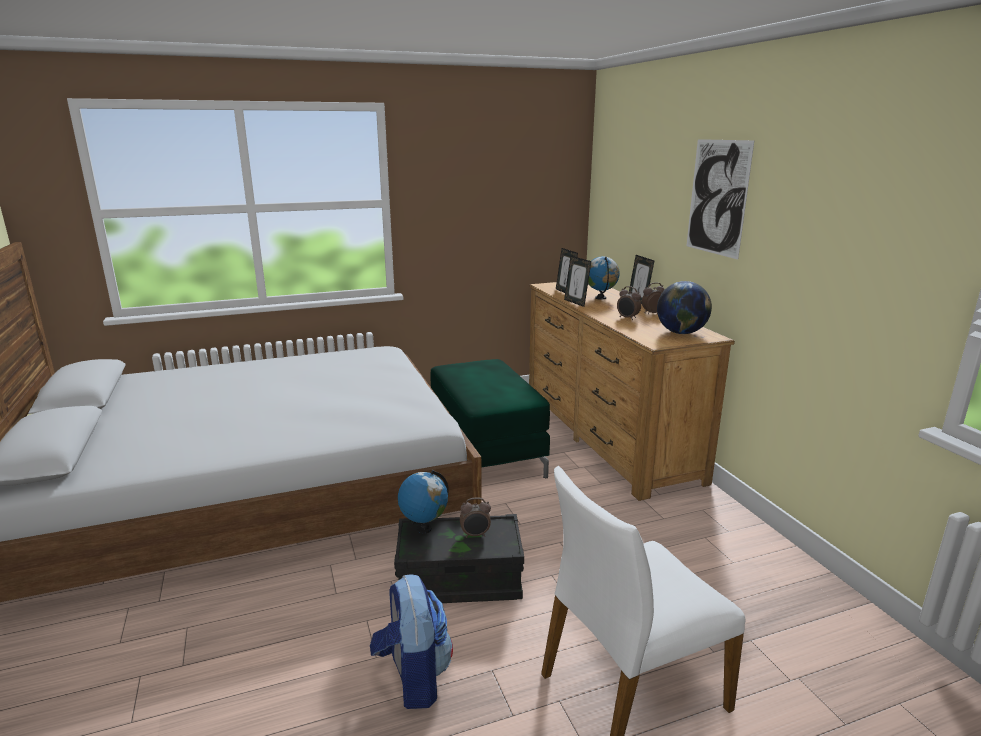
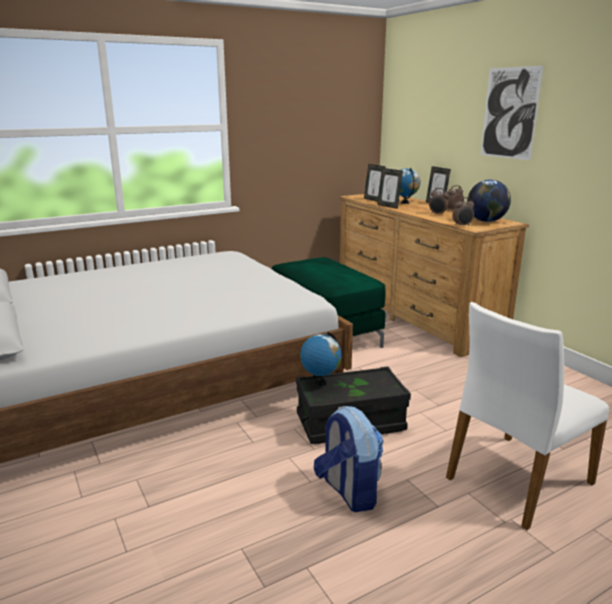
camera: 10 degrees left, 0 degrees up
(475, 535) = (363, 383): alarm clock -> alarm clock (462, 226)

